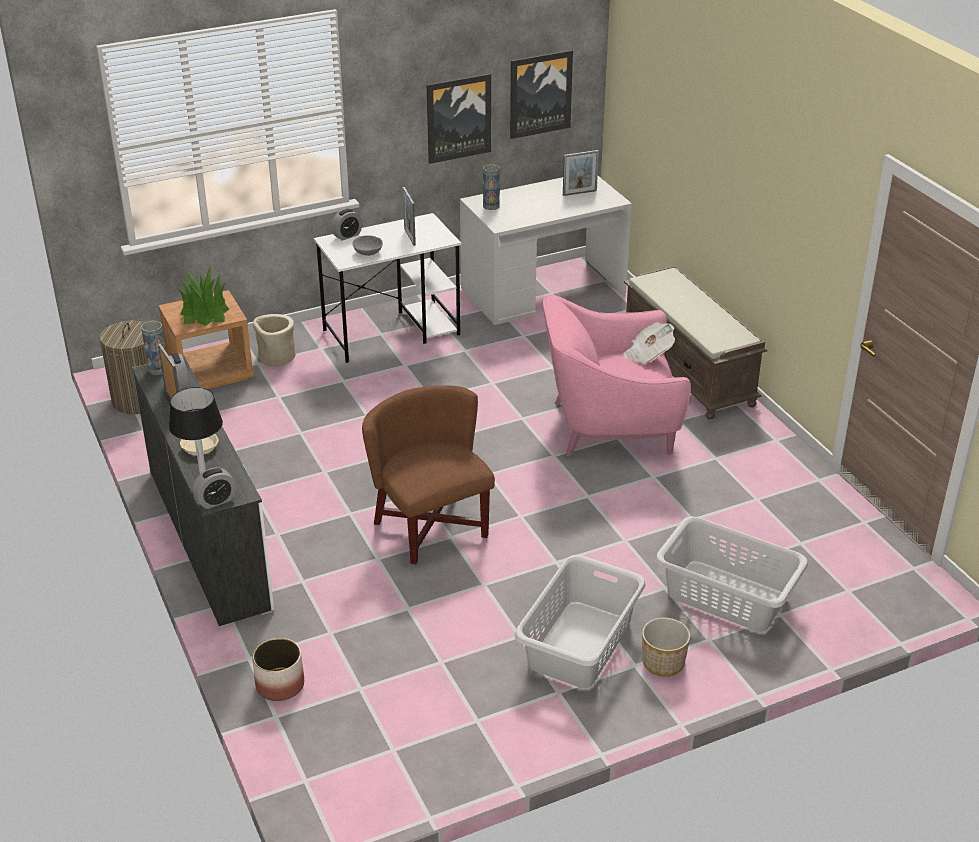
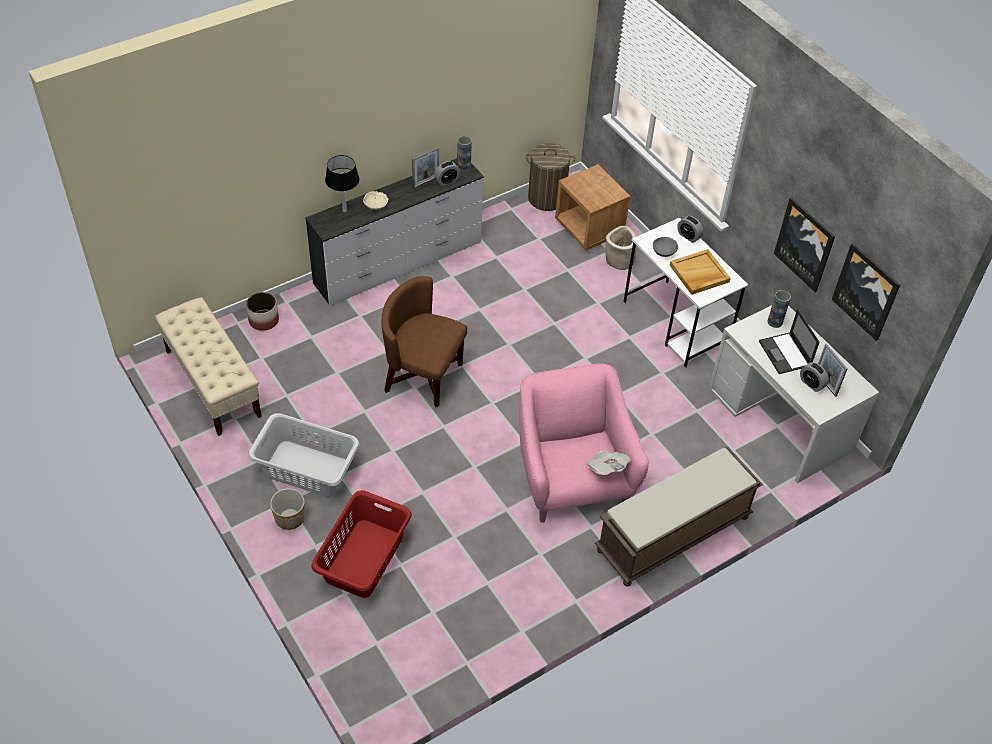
camera: 80 degrees right, 15 degrees up
(205, 312) = (594, 189): potted plant -> none
(216, 501) = (319, 220): alarm clock -> alarm clock (811, 384)
(400, 746) = (212, 383): none -> beige bench
(409, 237) = (699, 274): picture frame -> beige tray
(431, 528) = (423, 376): brown armchair -> brown armchair turned 120 degrees counterclockwise
(537, 206) = (785, 354): none -> laptop
(727, 596) = (363, 558): grey laundry basket -> red laundry basket

